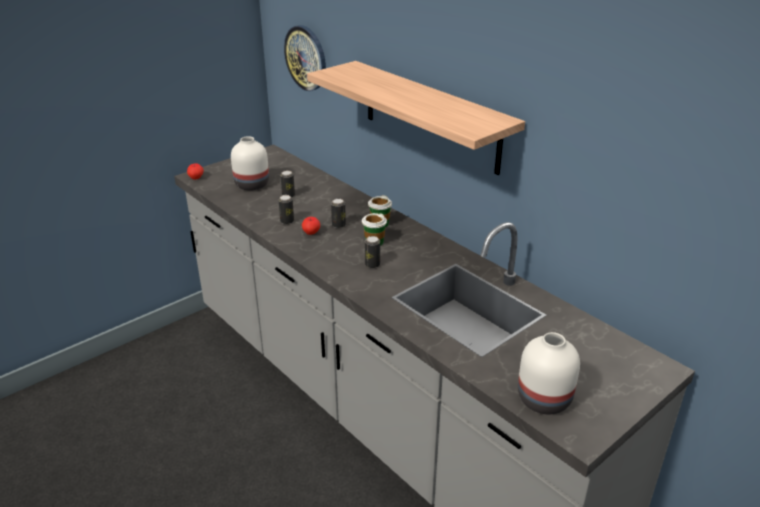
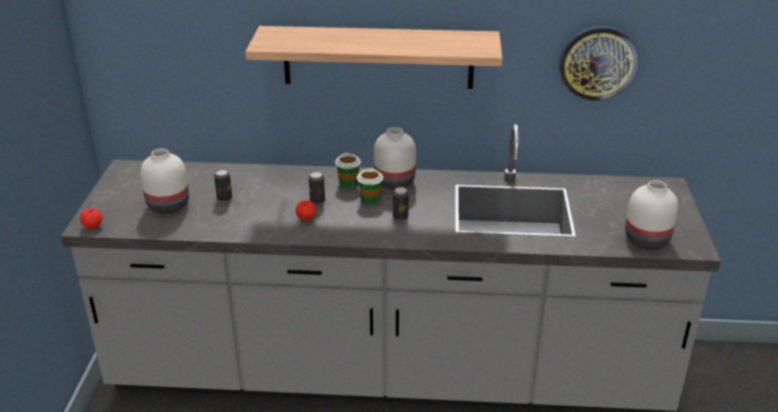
camera: 45 degrees left, 0 degrees up
(287, 221) = (266, 220): can -> none
(306, 58) = (168, 41): wall clock -> wall clock (598, 62)
(412, 239) = (393, 182): none -> white vase

